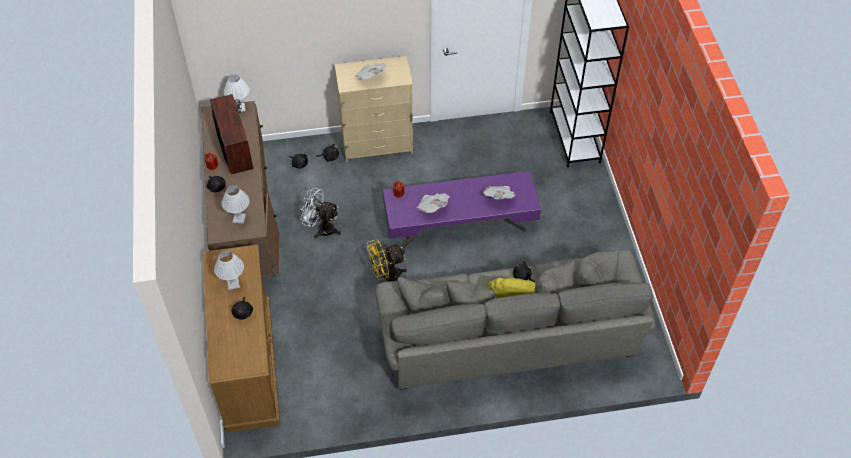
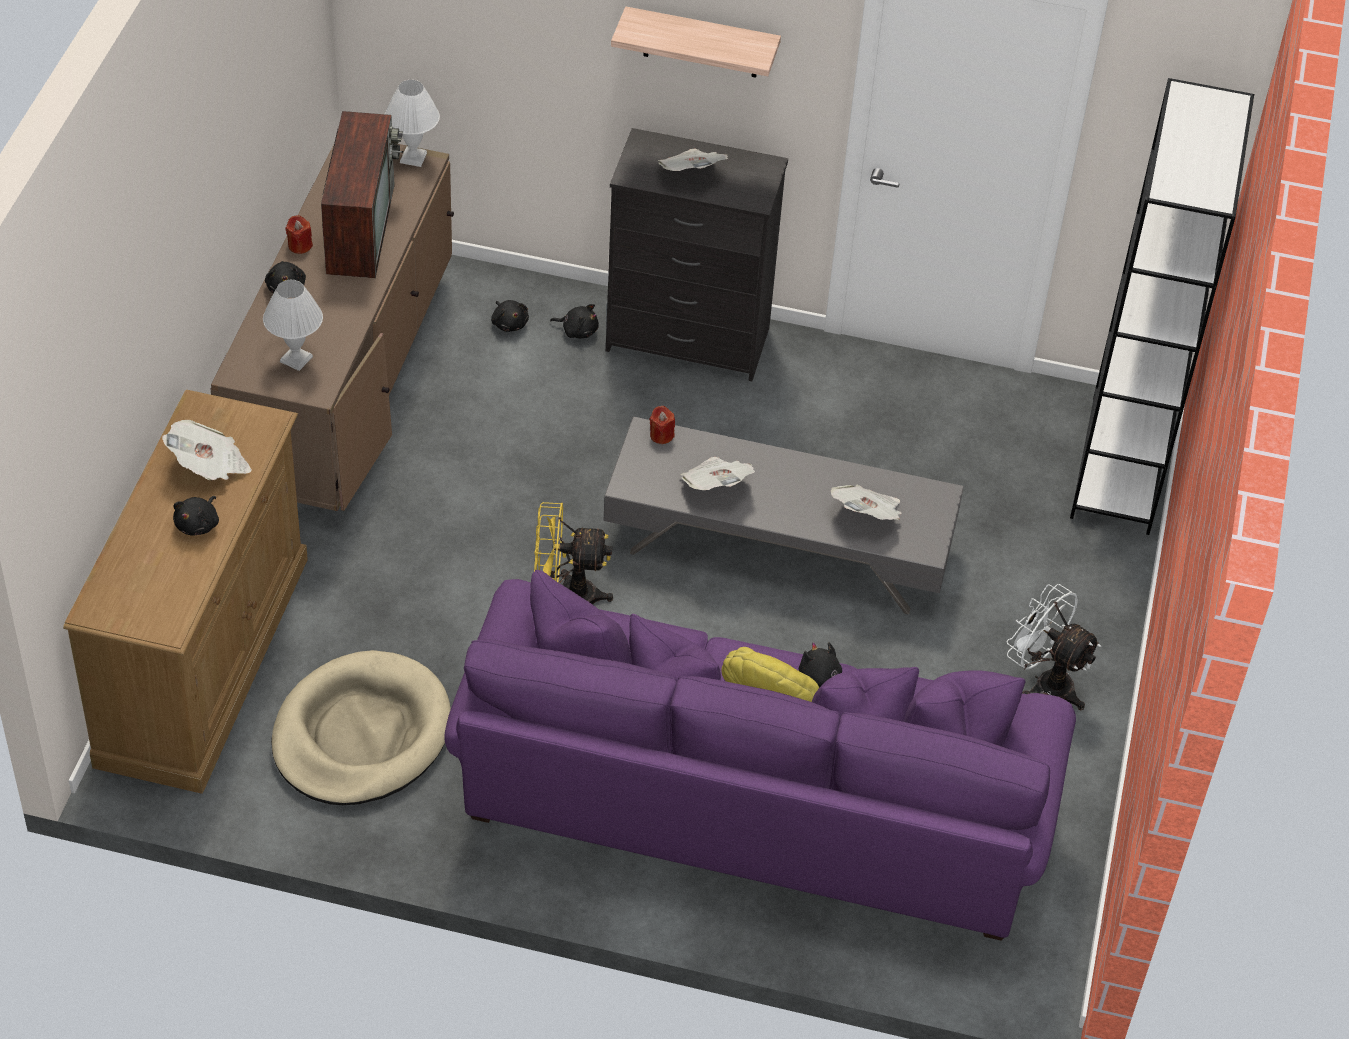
camera: 20 degrees right, 5 degrees down
(233, 283) = (210, 466): white table lamp -> newspaper
(321, 228) = (486, 460): white fan -> white fan (1045, 683)
(333, 371) = (361, 734): none -> beige dog bed
(359, 19) = (701, 43): none -> shelf
(378, 145) = (689, 340): beige dresser -> black dresser
(459, 221) = (777, 544): purple coffee table -> grey coffee table
(509, 338) = (752, 806): grey sofa -> purple sofa

